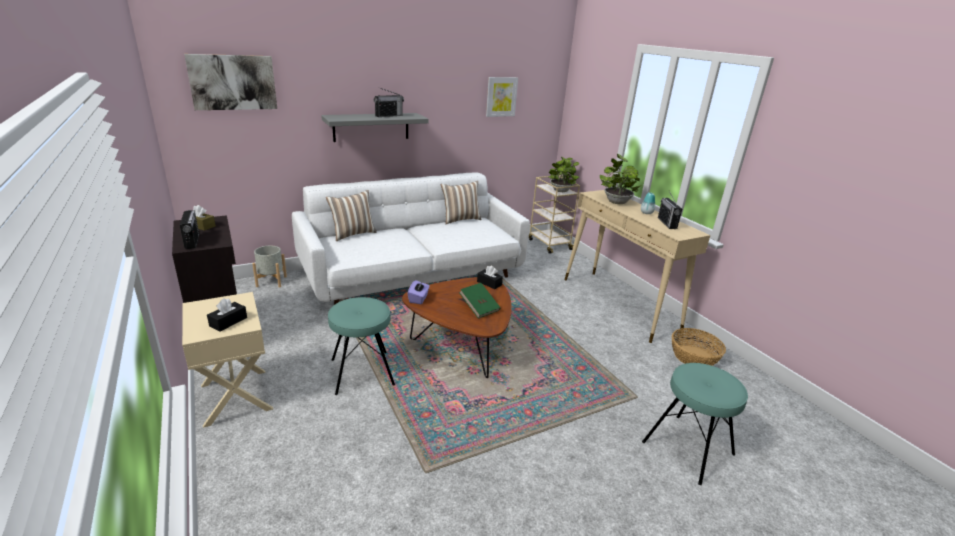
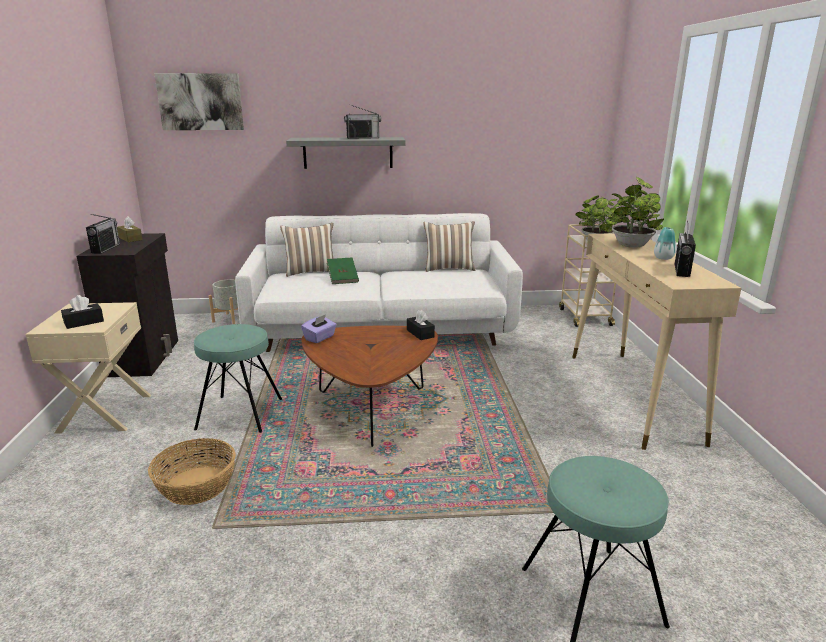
camera: 25 degrees right, 5 degrees down
(479, 308) = (380, 356): green book -> green book (343, 279)
(501, 96) = (517, 118): picture -> none
(693, 357) = (703, 480): basket -> basket (196, 485)

